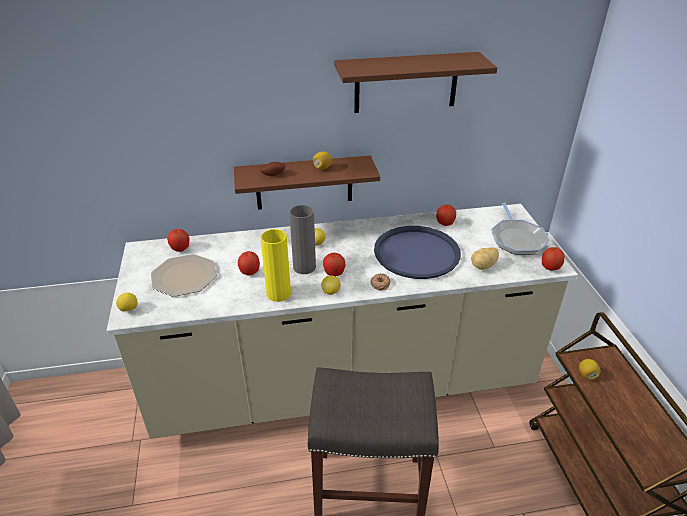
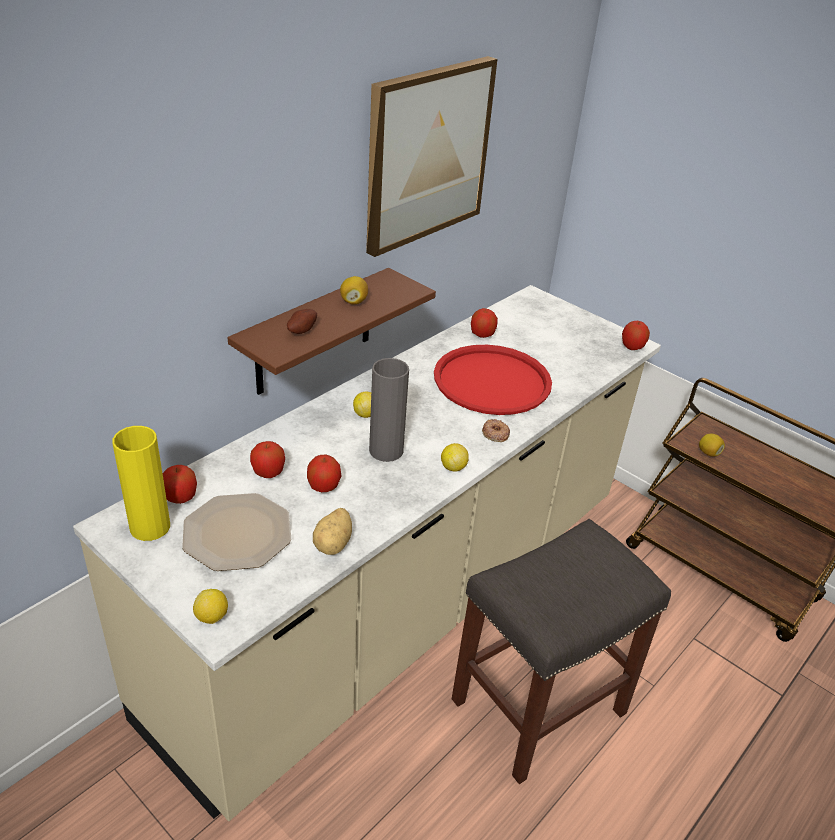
camera: 40 degrees left, 0 degrees up
(278, 293) = (395, 498): yellow vase -> yellow vase (150, 527)
(334, 273) = (430, 443): apple -> apple (268, 473)
(406, 83) = (427, 154): brown shelf -> picture
(417, 253) = (492, 381): blue tray -> red tray
(484, 266) = (573, 369): potato -> potato (334, 544)
(517, 239) = (571, 327): frying pan -> none

